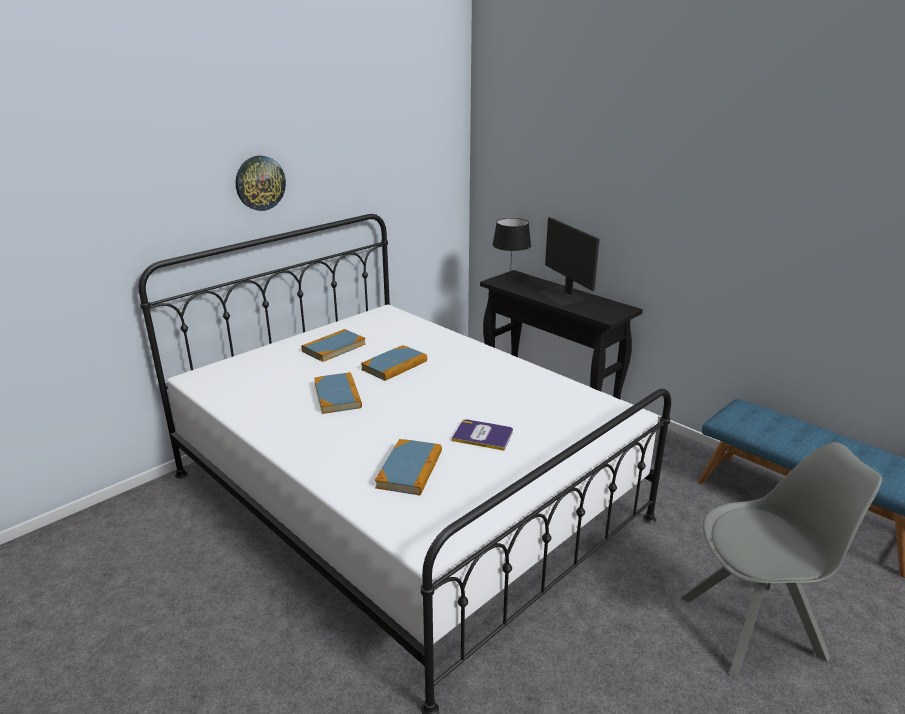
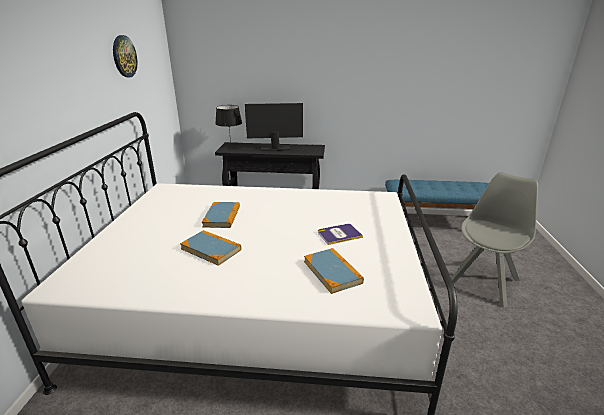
camera: 40 degrees left, 0 degrees up
(260, 183) = (52, 87): wall clock -> wall clock (124, 56)
(334, 348) = (158, 221): book -> none
(562, 295) = (275, 148): monitor -> monitor turned 150 degrees clockwise

